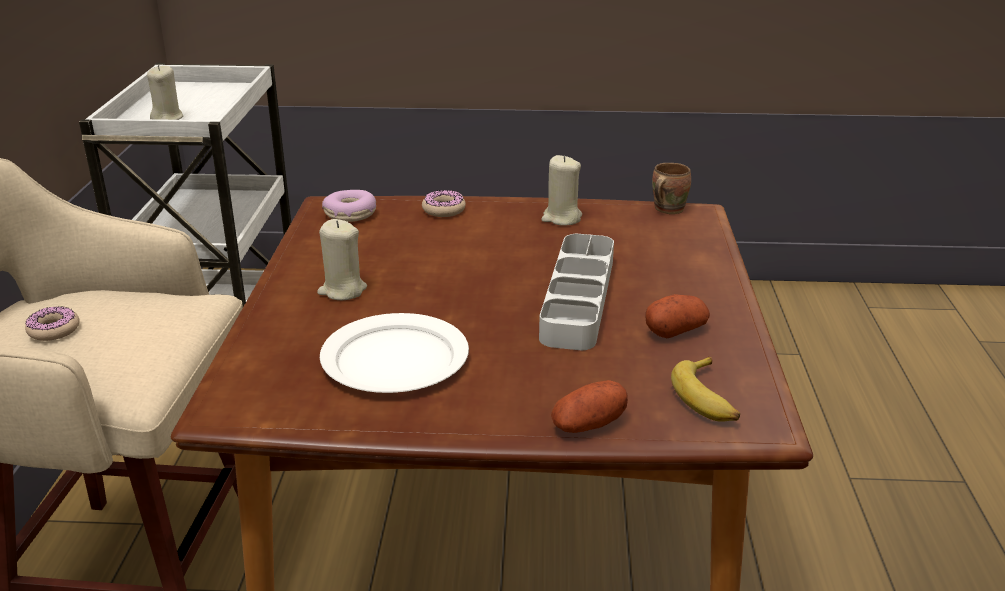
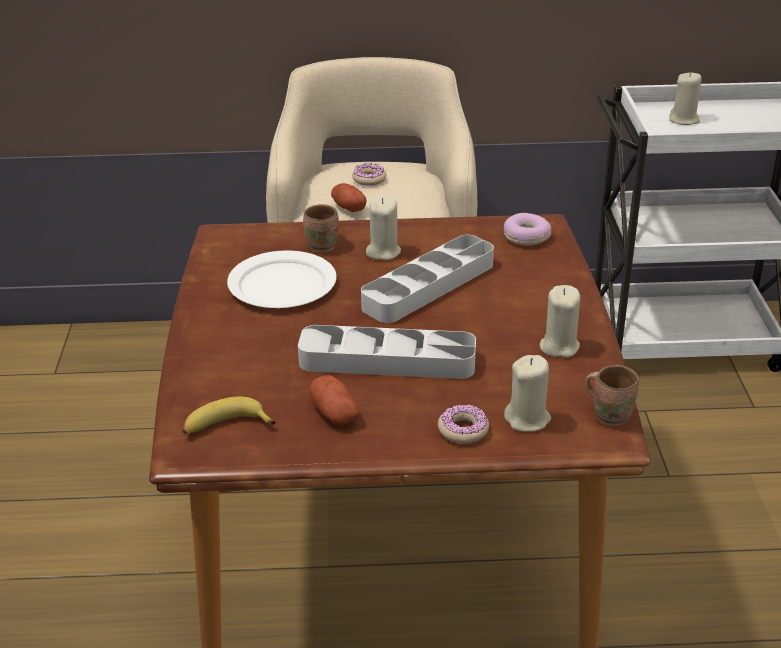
camera: 85 degrees right, 5 degrees up
(306, 328) = (324, 246): none -> brown mug
(432, 269) = (429, 286): none -> grey tray
(443, 210) = (553, 280): donut -> donut (463, 430)
(588, 425) = (194, 370): potato -> potato (348, 207)
(675, 240) = (527, 419): none -> beige candle

